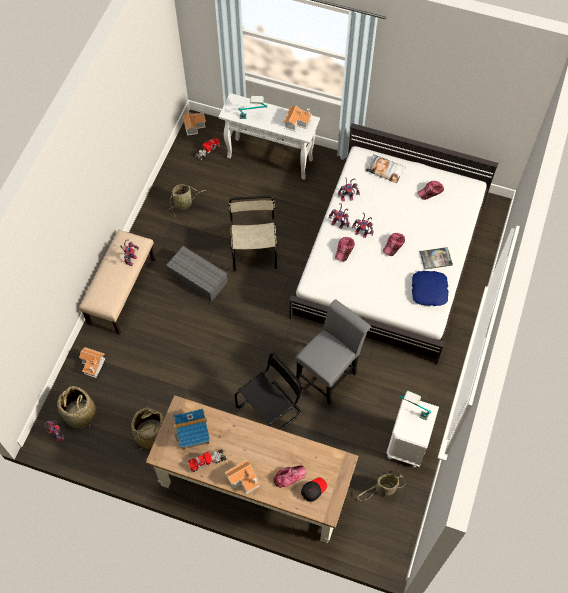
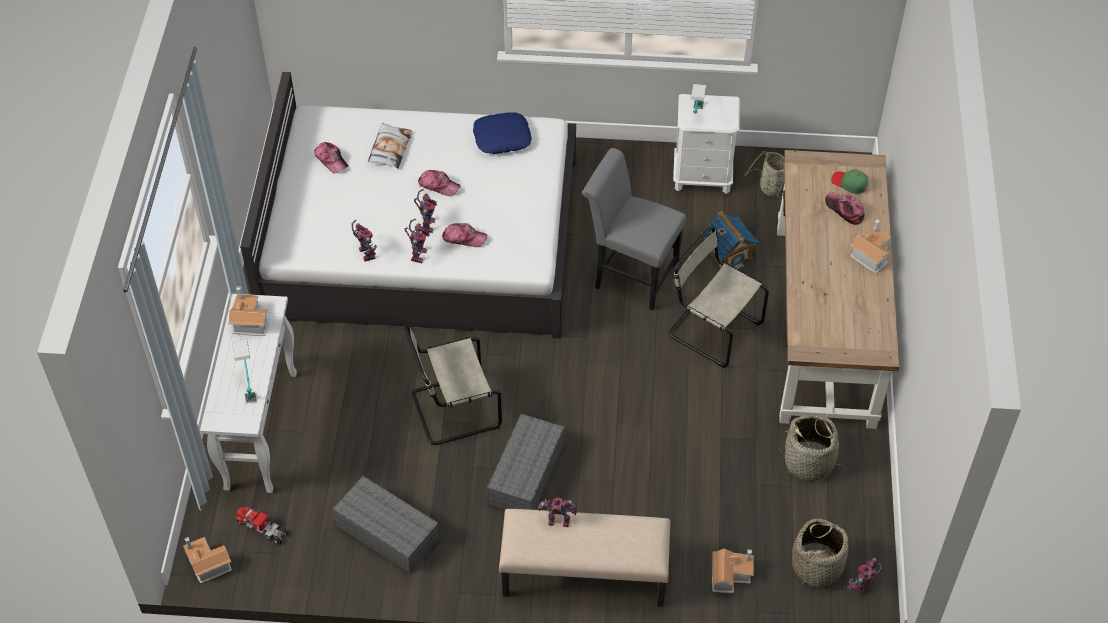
camera: 105 degrees left, 10 degrees down
(184, 204) = (385, 532): basket -> grey storage box
(193, 434) = (834, 323): toy house -> toy house (727, 252)
(208, 461) = (864, 298): toy truck -> none
(271, 409) = (712, 328): black chair -> beige chair
(313, 489) = (849, 183): black cap -> green cap
(385, 170) = (303, 217): pillow -> pillow (390, 149)
(435, 258) = (447, 138): book -> none

